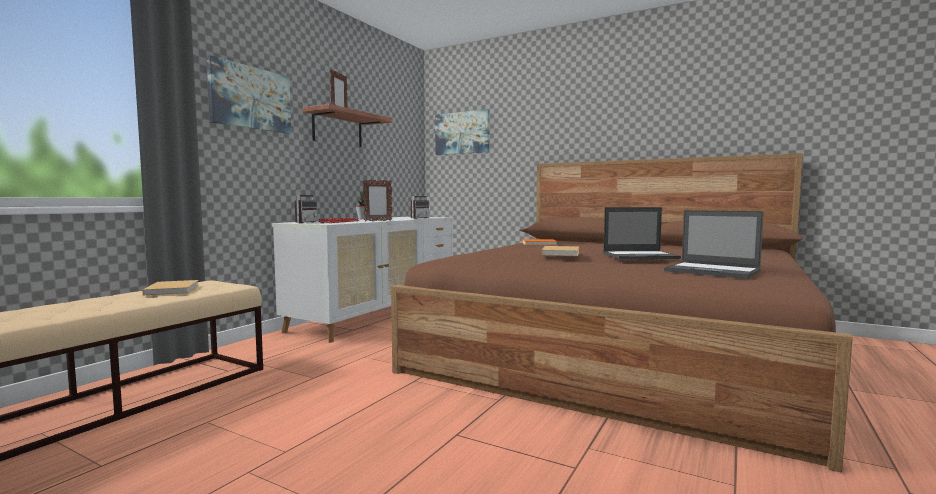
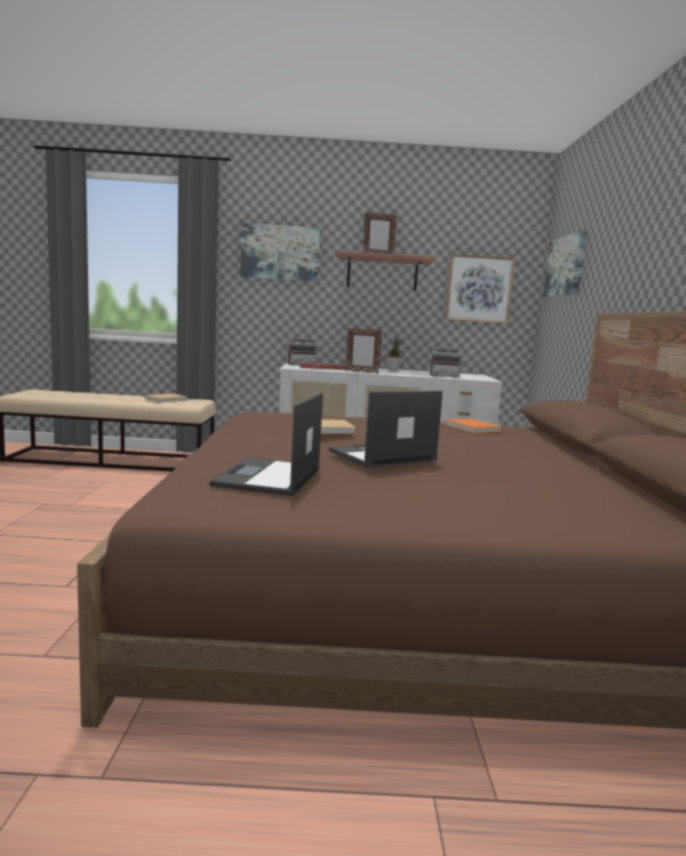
camera: 60 degrees right, 5 degrees up
(396, 147) = (479, 289): none -> picture
(640, 256) = (381, 456): laptop -> laptop turned 90 degrees clockwise

